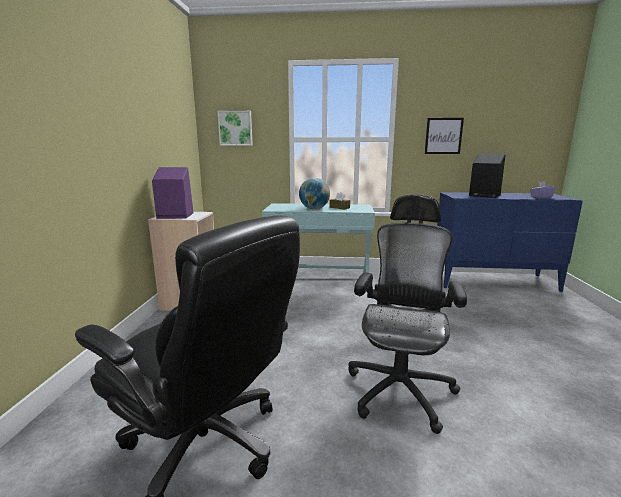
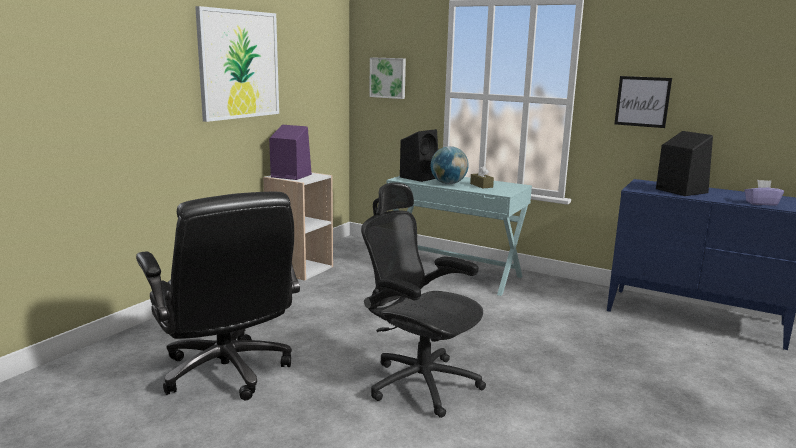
camera: 25 degrees right, 0 degrees up
(116, 100) = (239, 64): none -> picture
(284, 207) = (420, 177): none -> black speaker
(400, 388) = (419, 382): office chair -> office chair turned 90 degrees counterclockwise

